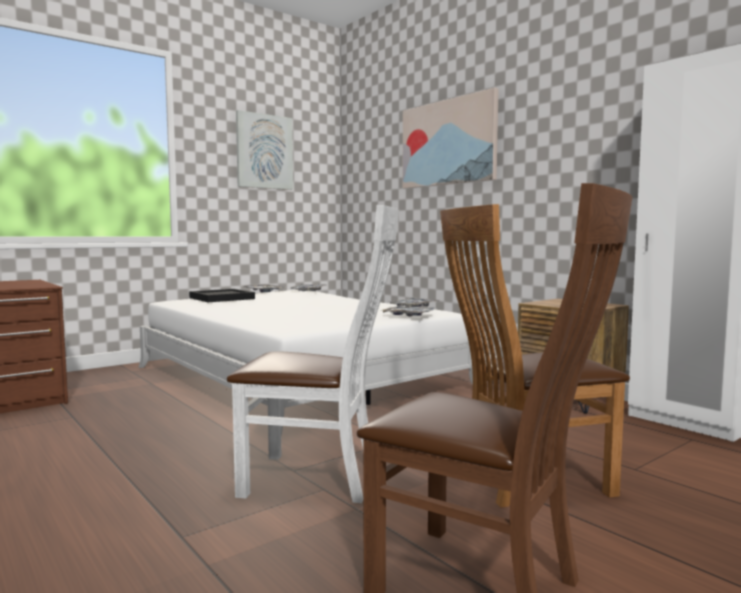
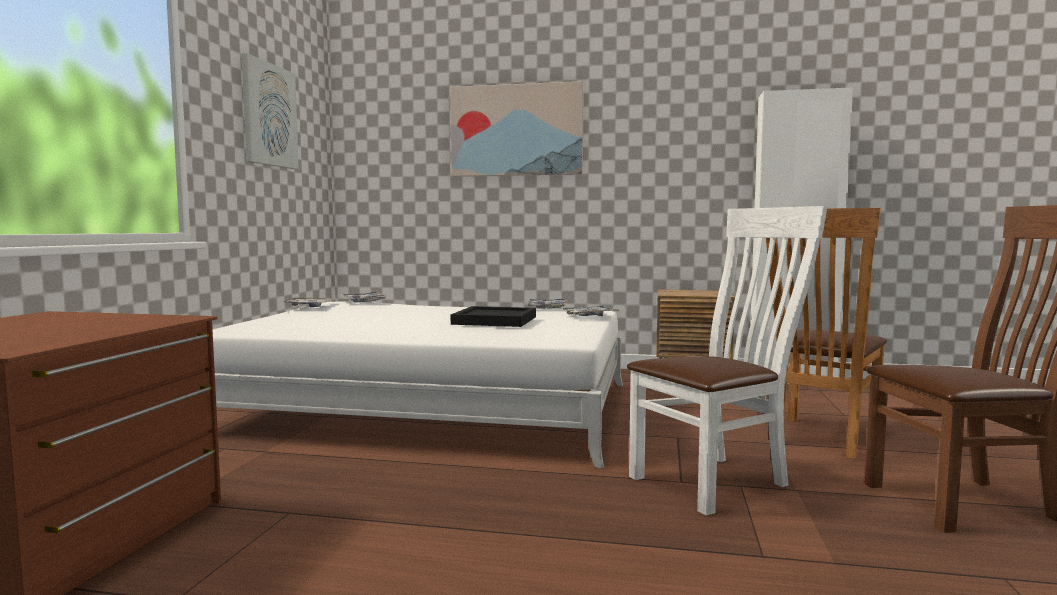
camera: 40 degrees left, 0 degrees up
(222, 298) = (294, 319): black tray -> black tray (495, 320)

